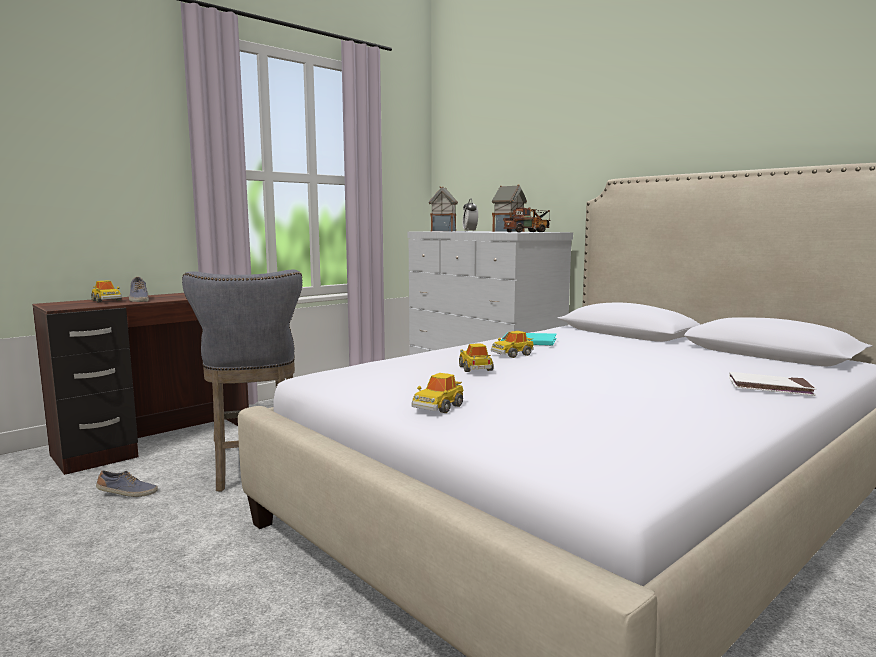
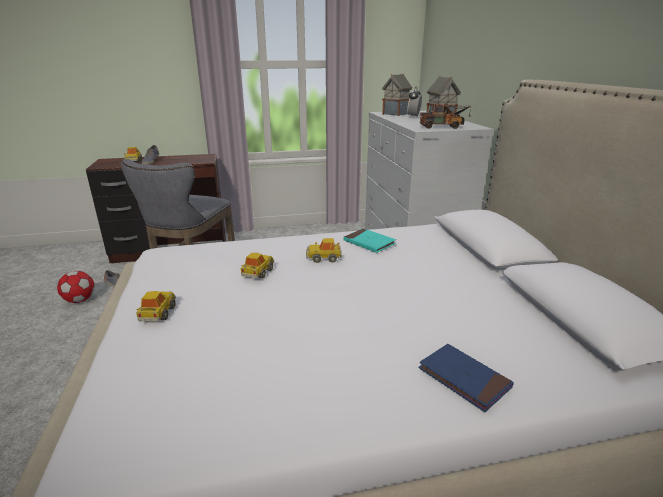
camera: 30 degrees right, 15 degrees up
(79, 522) = (80, 300): none -> football
(438, 407) = (158, 313): toy car -> toy car turned 120 degrees clockwise
(769, 388) = (464, 379): white book -> blue book

